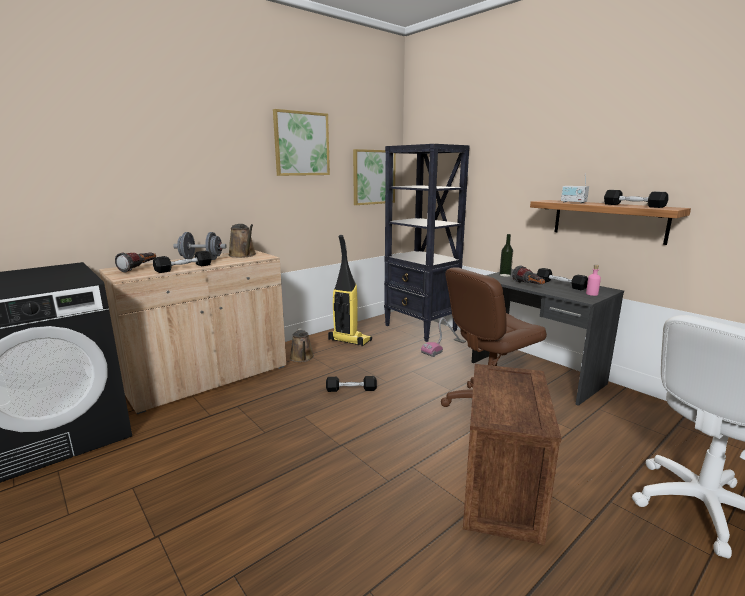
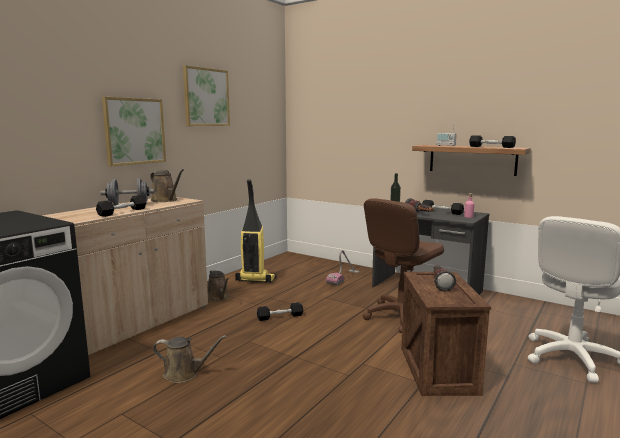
camera: 15 degrees left, 5 degrees down
(139, 268) = (76, 214): flashlight -> flashlight (440, 284)
(218, 448) = (184, 374): none -> brown watering can
(373, 177) = (264, 128): picture -> picture (134, 131)
(421, 328) = (315, 264): black bookcase -> none

